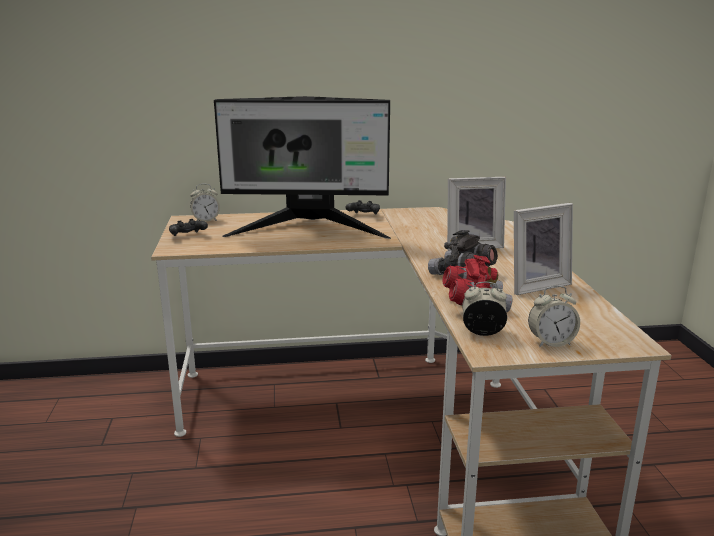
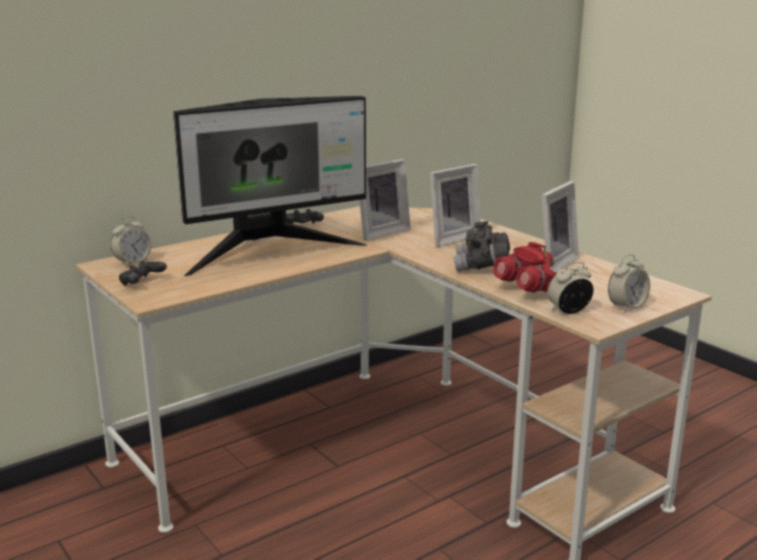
camera: 30 degrees left, 0 degrees up
(418, 230) = (380, 232): none -> picture frame

